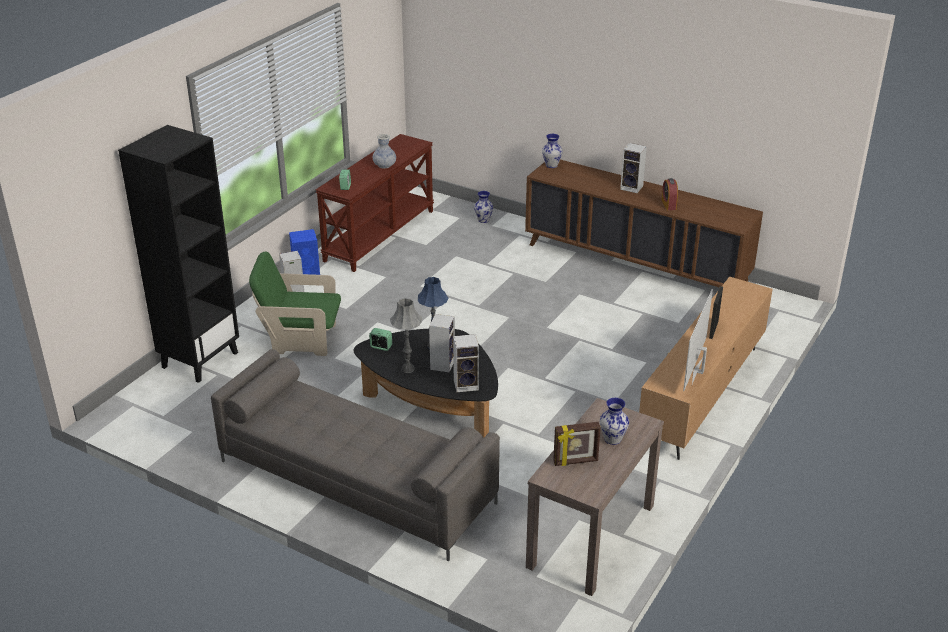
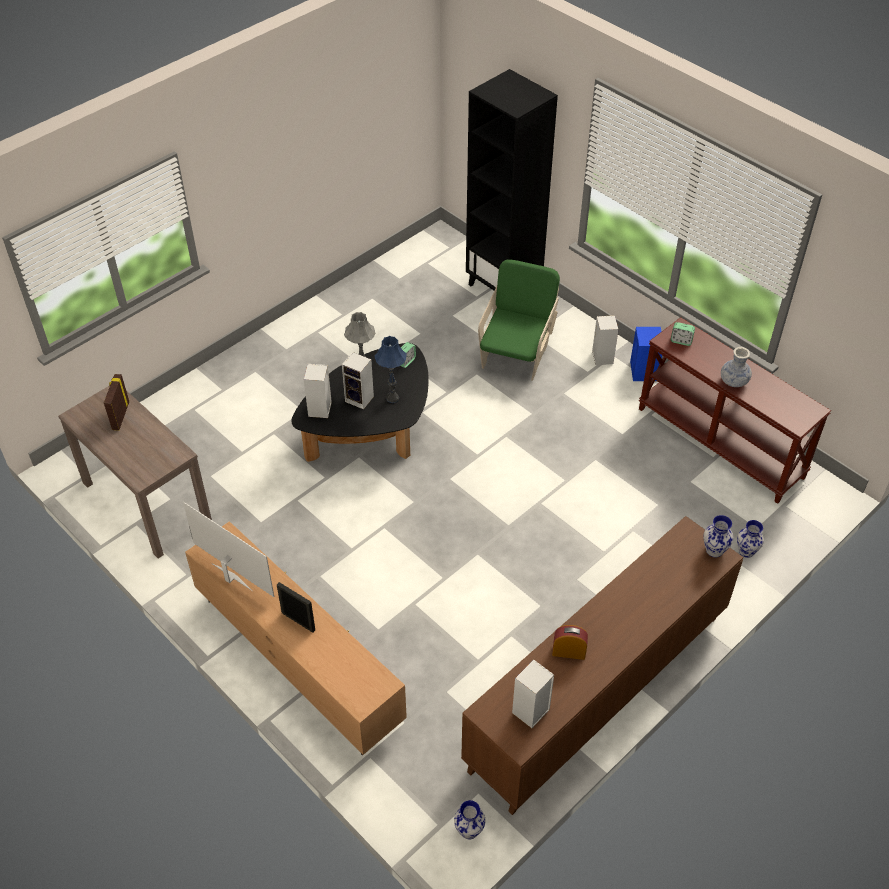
camera: 105 degrees right, 15 degrees up
(355, 482) = (290, 364): grey sofa -> none
(612, 439) = (134, 448): vase -> vase (469, 830)
(632, 188) = (628, 625): speaker -> speaker (530, 712)

